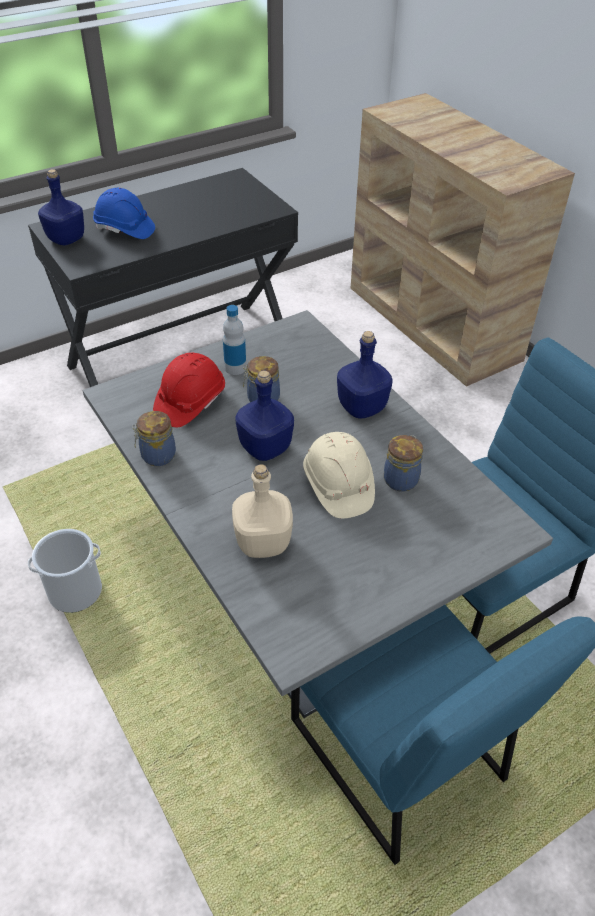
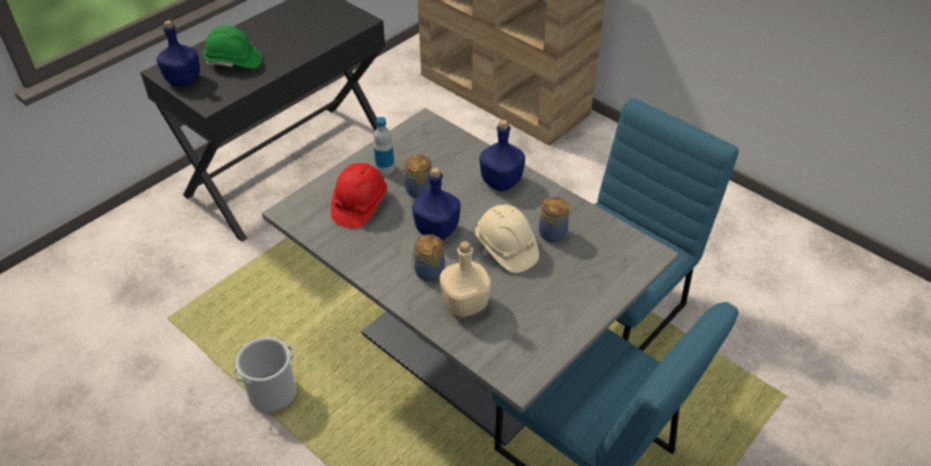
camera: 15 degrees left, 0 degrees up
(124, 229) = (234, 61): blue hard hat -> green hard hat
(157, 456) = (350, 255): jar -> jar (428, 272)

